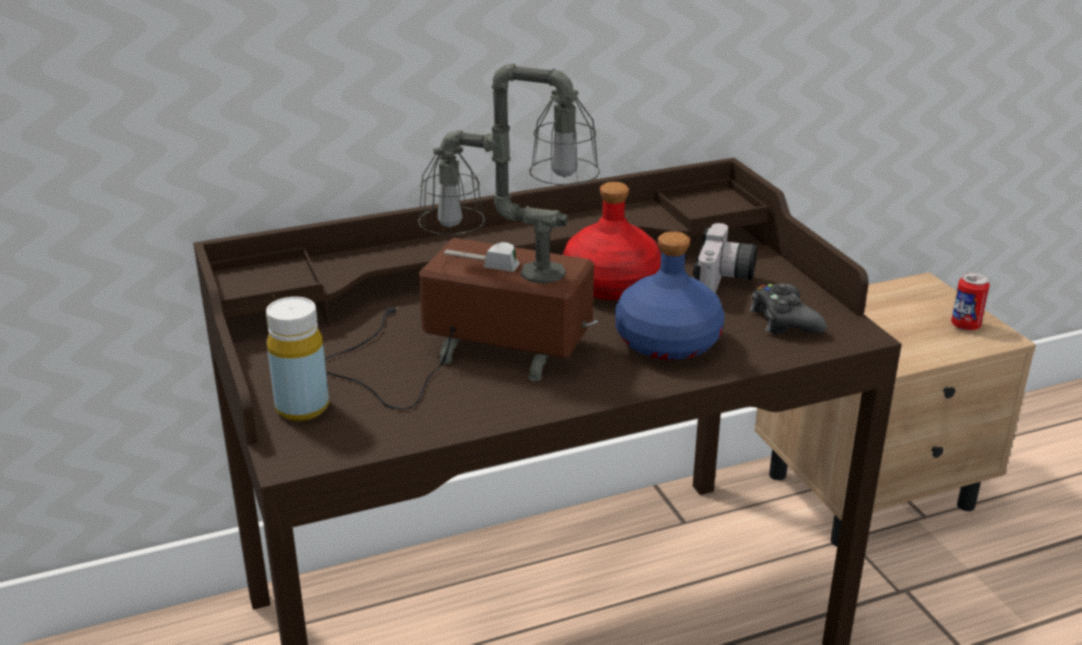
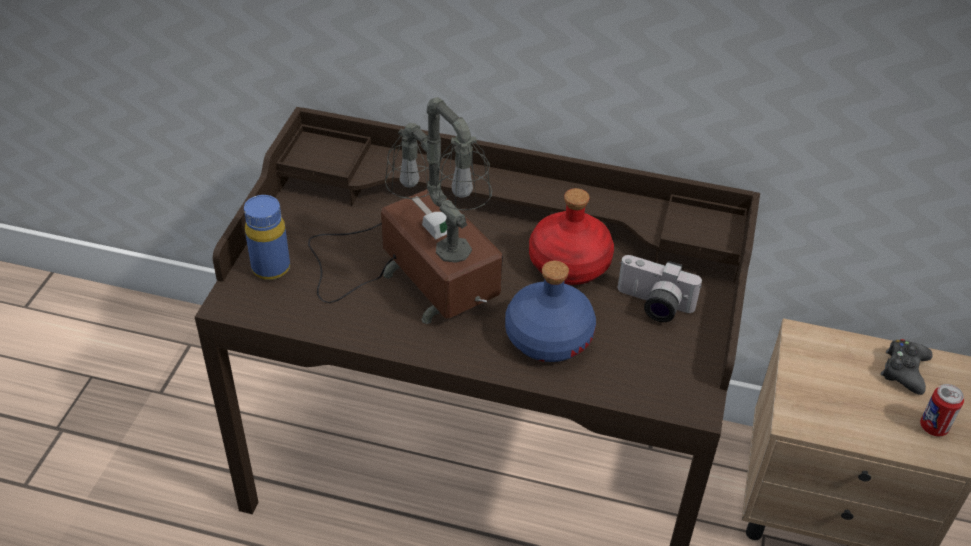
camera: 35 degrees right, 15 degrees up
(302, 408) = (271, 268): yellow bottle -> blue bottle
(724, 284) = (652, 306): camera -> camera turned 60 degrees clockwise
(784, 320) = (656, 363): black game controller -> black game controller (904, 371)

